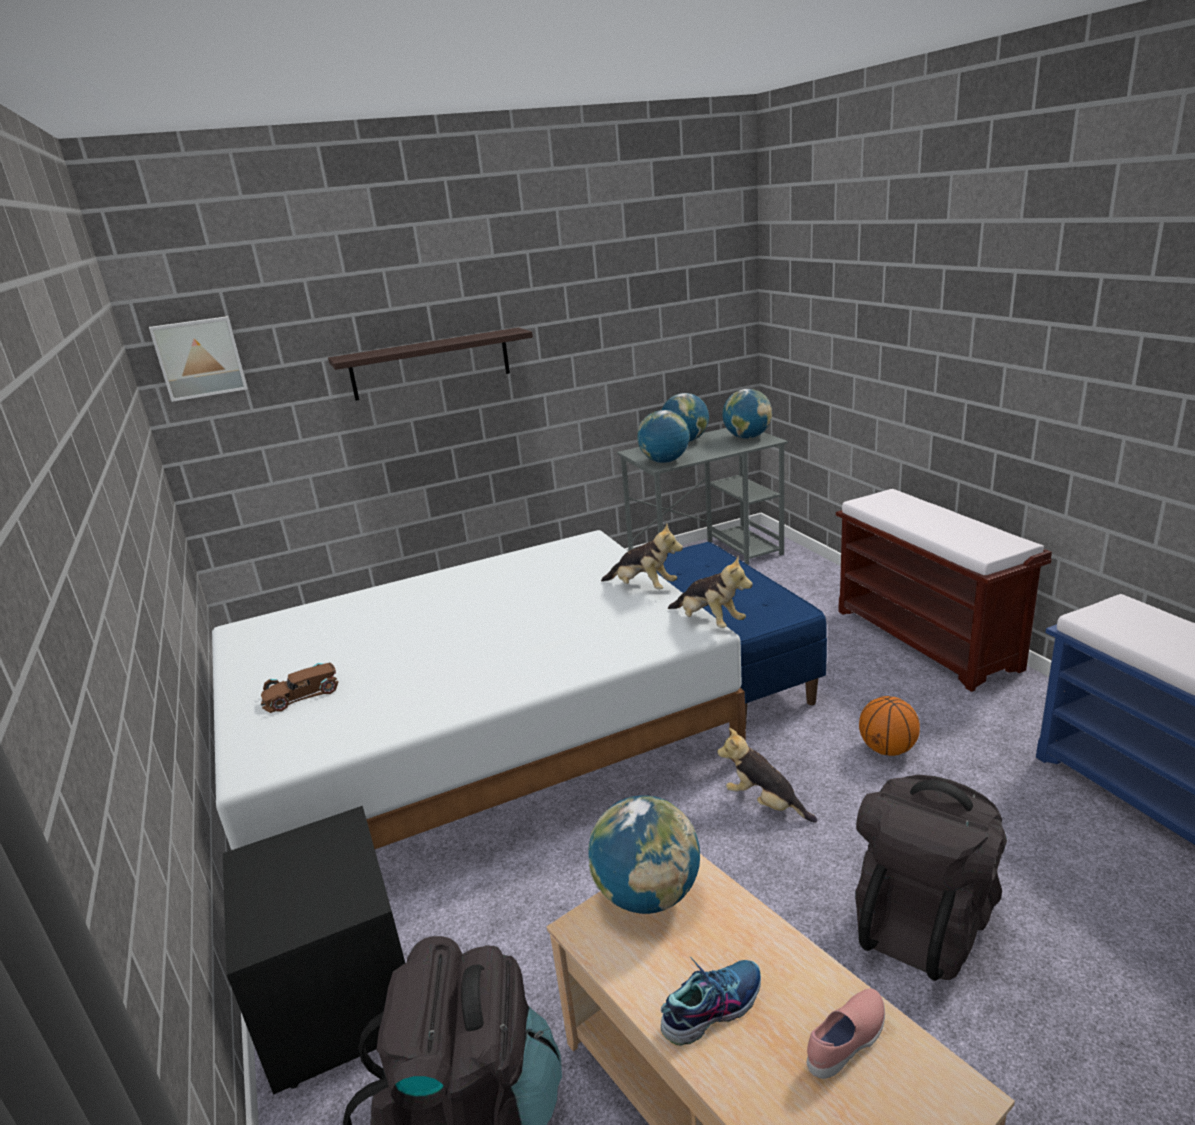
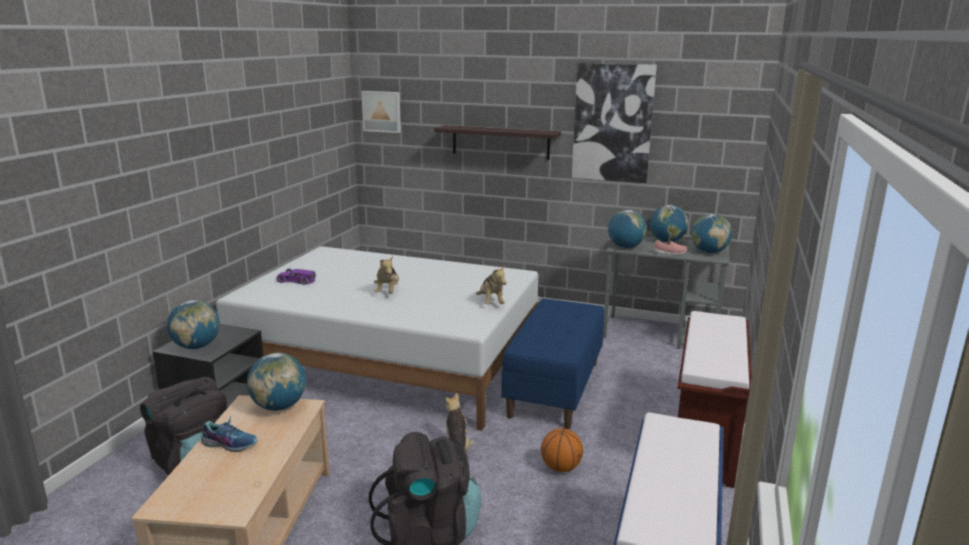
camera: 40 degrees right, 5 degrees down
(300, 693) = (296, 280): brown toy car -> purple toy car
(305, 905) = (196, 347): none -> globe
(586, 301) = (612, 123): none -> picture
(709, 622) = (481, 328): plush toy -> plush toy (387, 292)
(847, 1043) = (239, 479): pink shoe -> pink shoe (670, 253)

